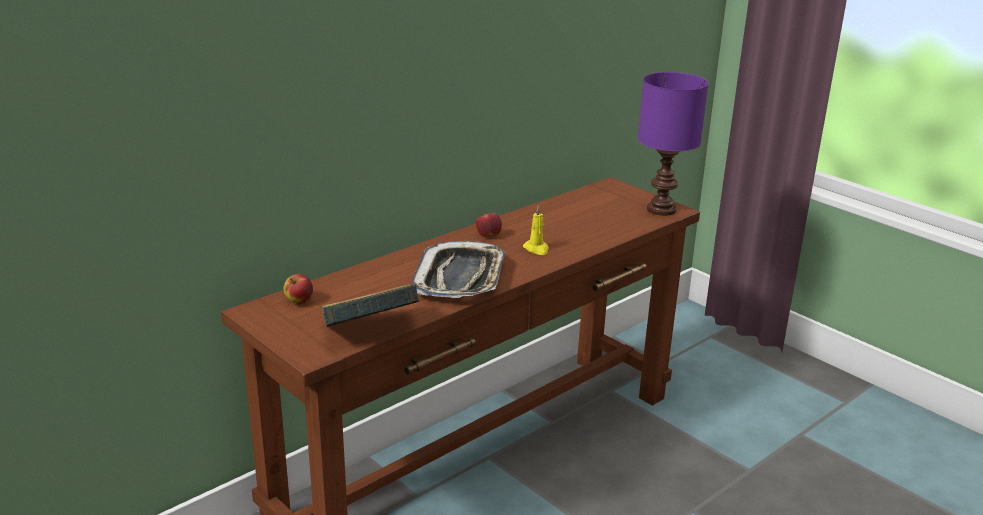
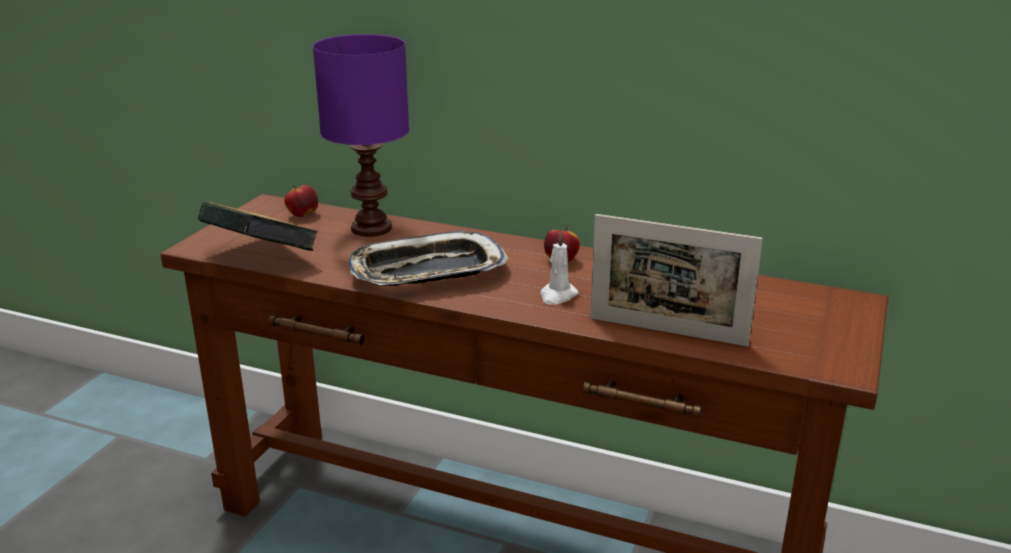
camera: 65 degrees right, 0 degrees up
(536, 249) = (557, 296): yellow candle -> white candle
(606, 234) = (667, 331): none -> picture frame
(660, 209) = (823, 355): purple table lamp -> purple table lamp (371, 228)

